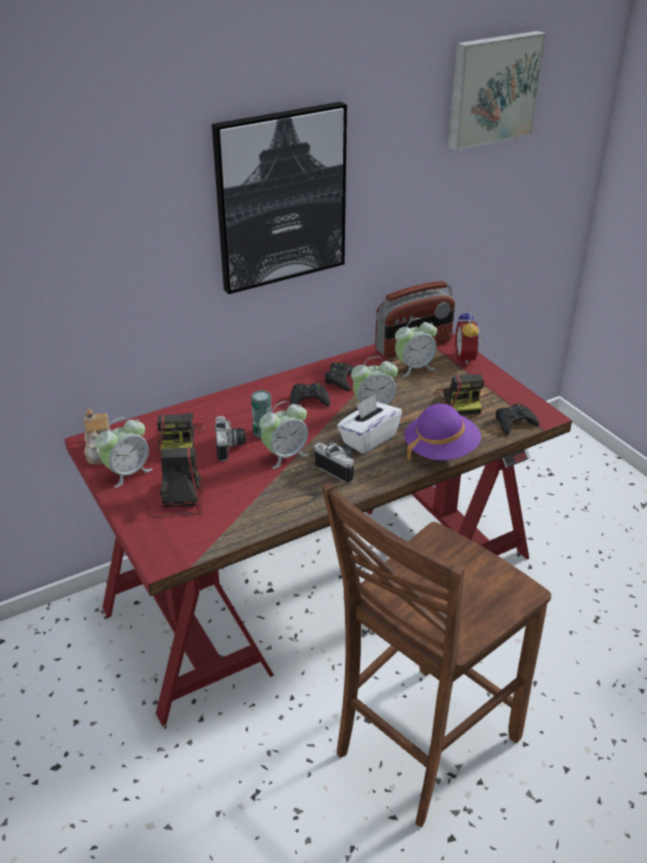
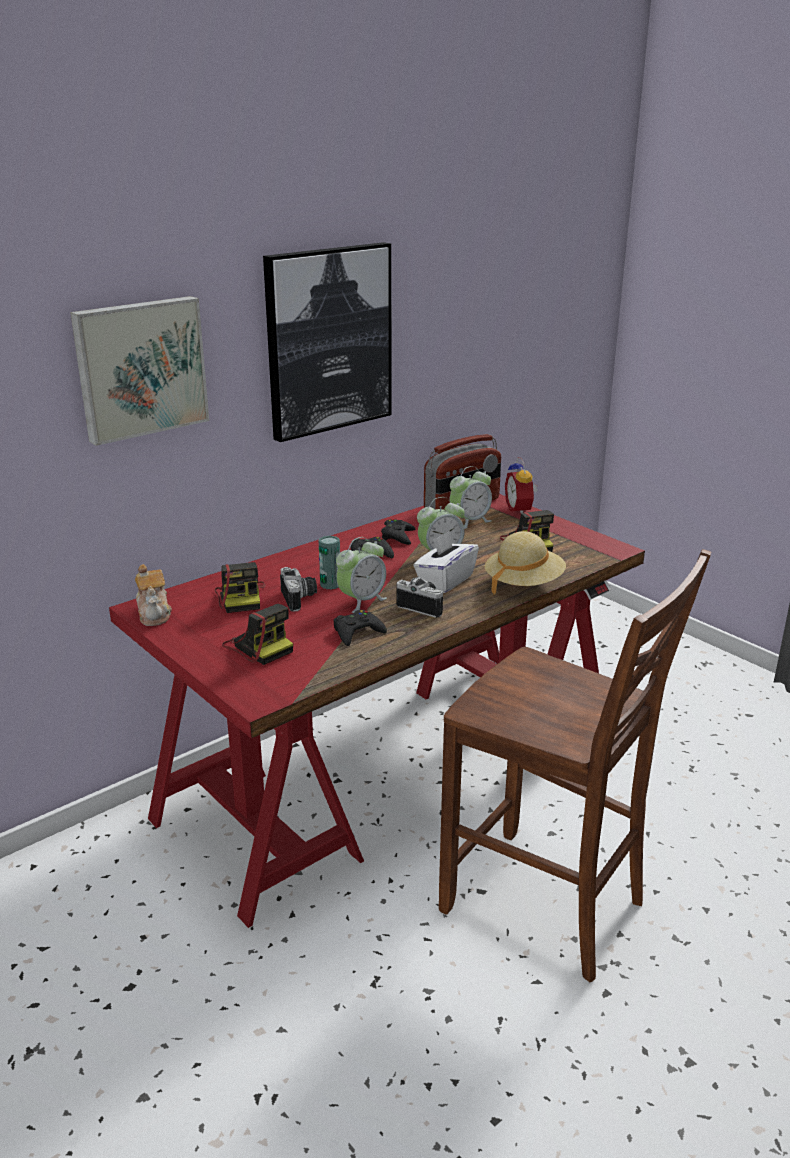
camera: 10 degrees left, 10 degrees down
(127, 473) = (192, 629): alarm clock -> none
(179, 499) = (259, 646): camera -> camera turned 150 degrees clockwise
(421, 745) = (547, 907): brown chair -> brown chair turned 90 degrees counterclockwise
(440, 450) = (523, 583): purple hat -> beige hat
(492, 89) = (518, 241): picture -> picture (140, 368)
(514, 422) = (589, 556): black game controller -> black game controller (357, 632)

